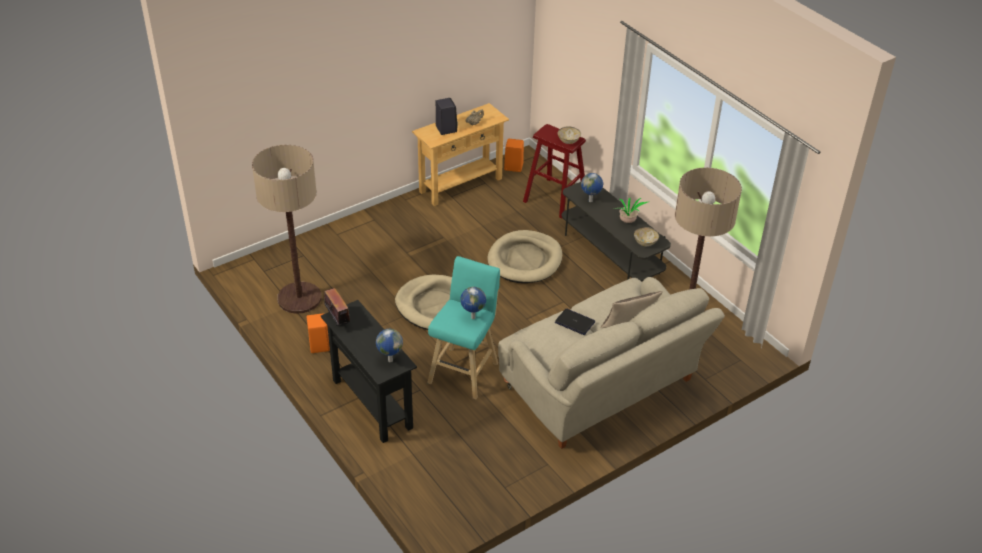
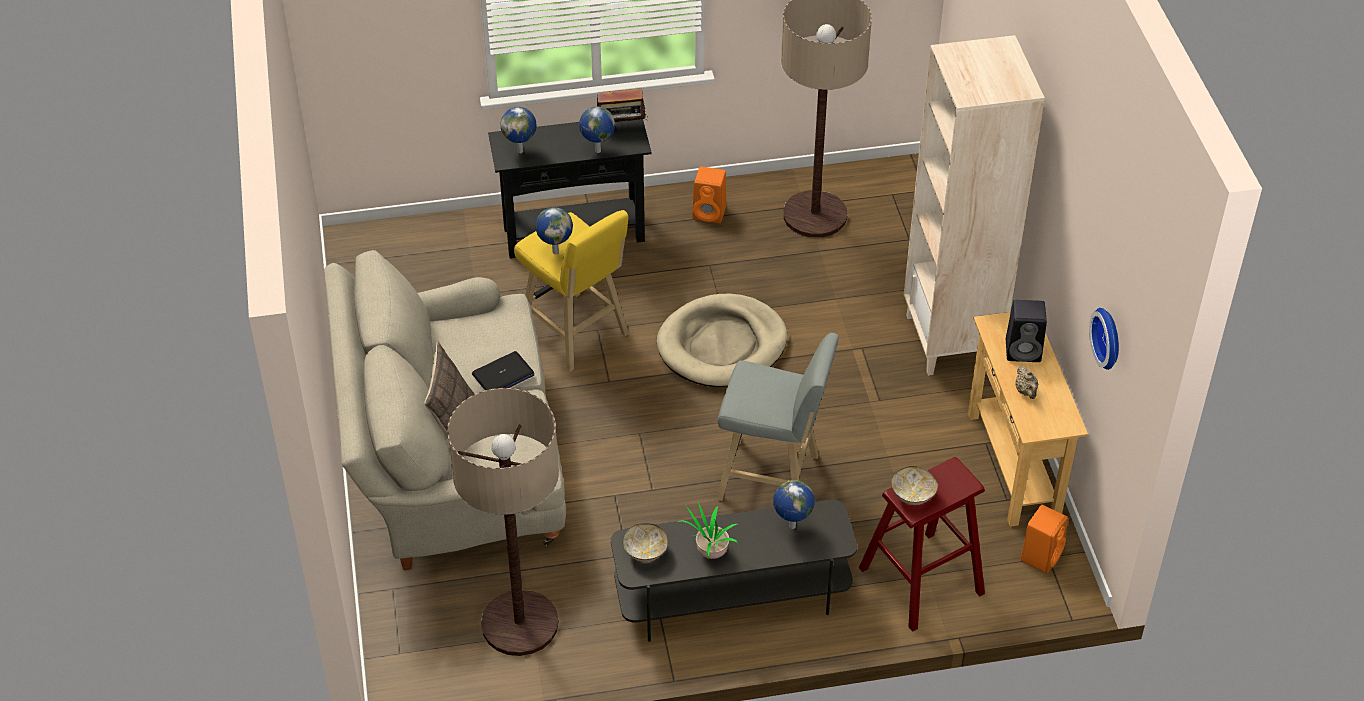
camera: 115 degrees right, 5 degrees up
(370, 324) = (597, 151): none -> globe
(382, 222) = (951, 341): none -> beige bookcase
(465, 371) = (576, 335): turquoise stool -> yellow stool
(486, 44) = (1109, 337): none -> wall clock
(525, 260) = (773, 479): beige dog bed -> grey stool

